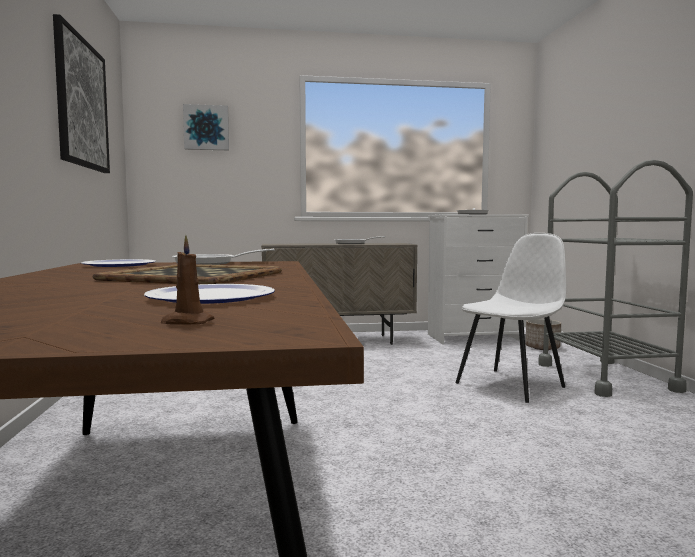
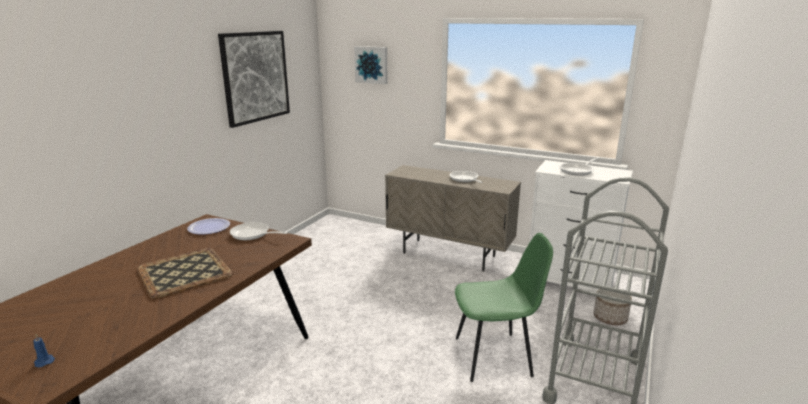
camera: 35 degrees right, 15 degrees up
(186, 322) = (44, 361): brown candle -> blue candle
(211, 297) = (112, 324): plate -> none
(511, 385) = (495, 356): white chair -> green chair

